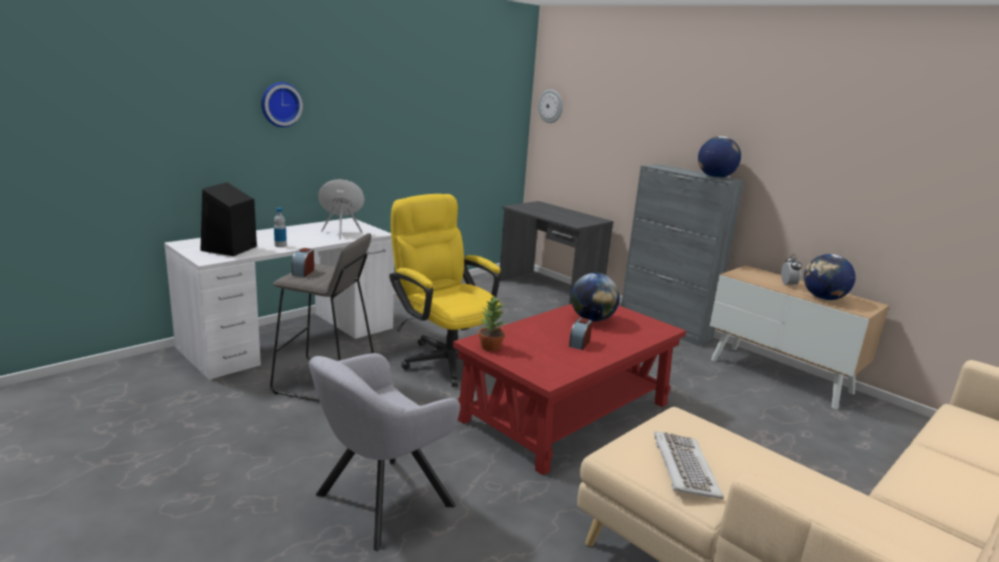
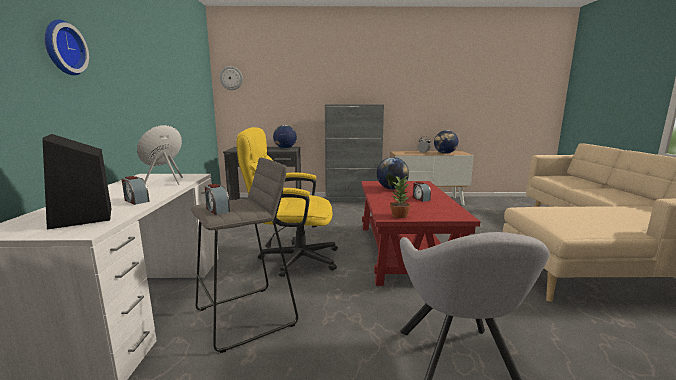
camera: 45 degrees left, 5 degrees down
(280, 245) = (136, 201): bottle -> alarm clock
(684, 467) = (590, 222): keyboard -> none
(715, 177) = (370, 104): globe -> globe (285, 148)

